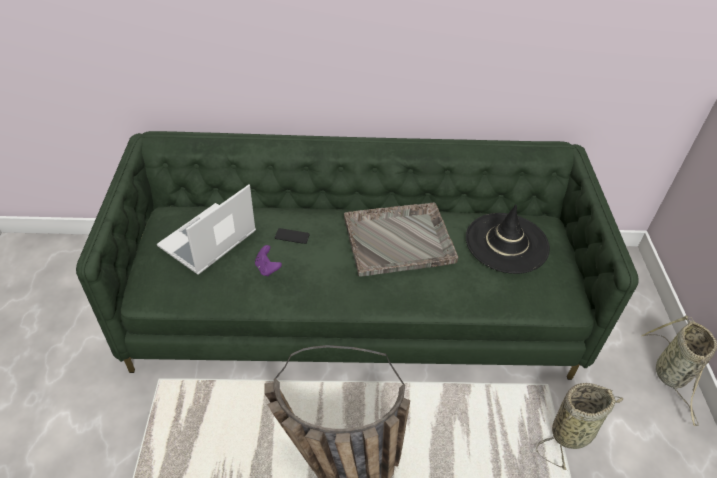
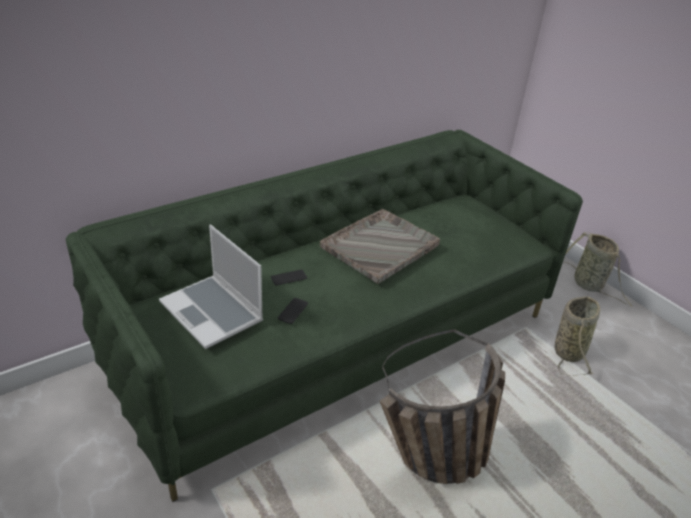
camera: 35 degrees left, 10 degrees down
(208, 241) = (213, 312): laptop -> laptop turned 45 degrees counterclockwise
(267, 268) = (293, 311): purple game controller -> phone
(506, 243) = (457, 219): black hat -> none

